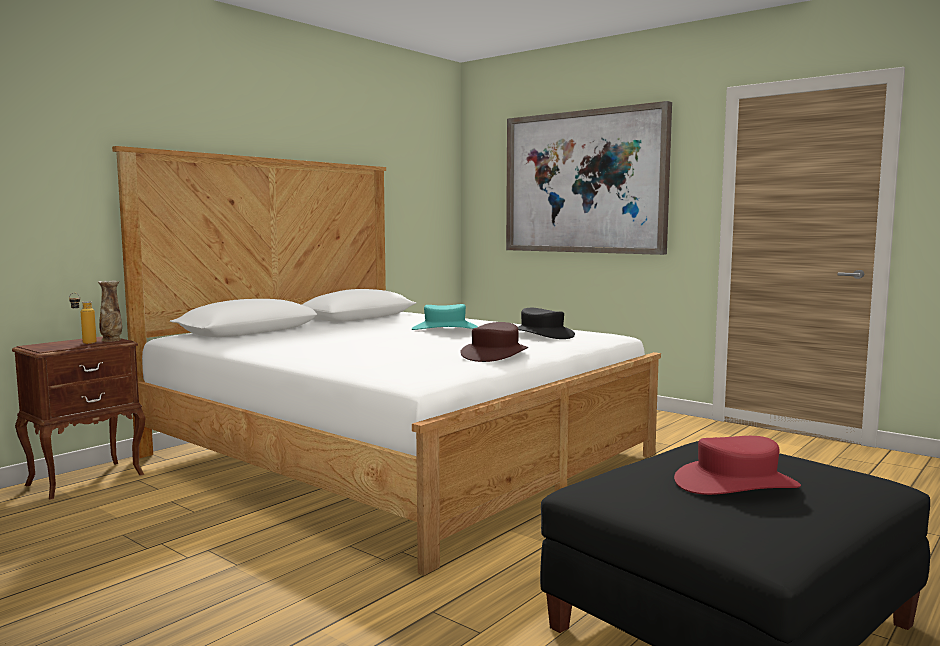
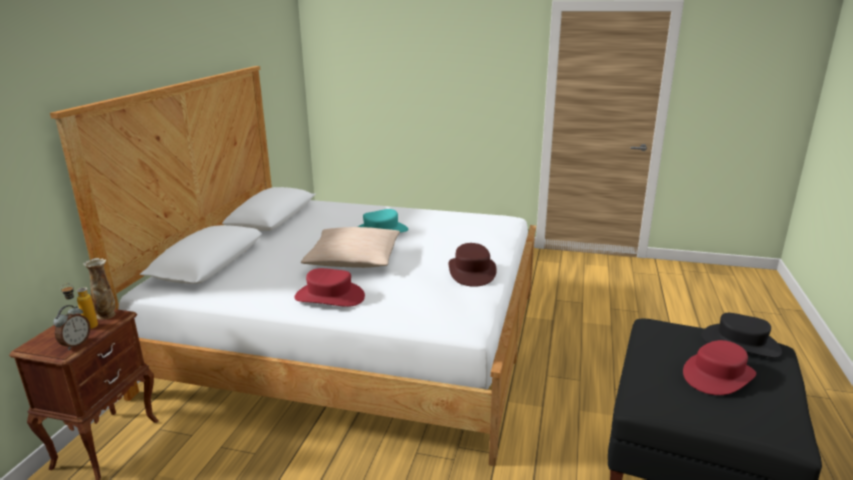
camera: 25 degrees left, 15 degrees up
(61, 348) = (76, 344): none -> alarm clock
(315, 352) = (330, 296): none -> red hat
(383, 338) = (353, 259): none -> beige pillow
(542, 334) = (462, 229): black hat -> black hat (740, 343)
(584, 182) = (428, 69): picture -> none

